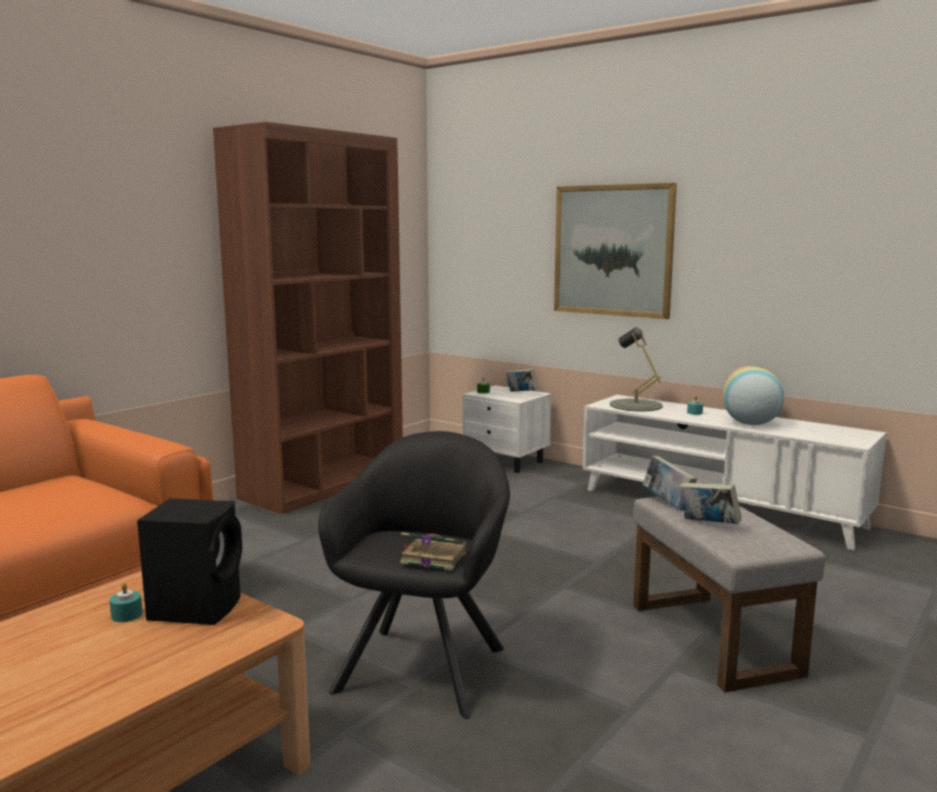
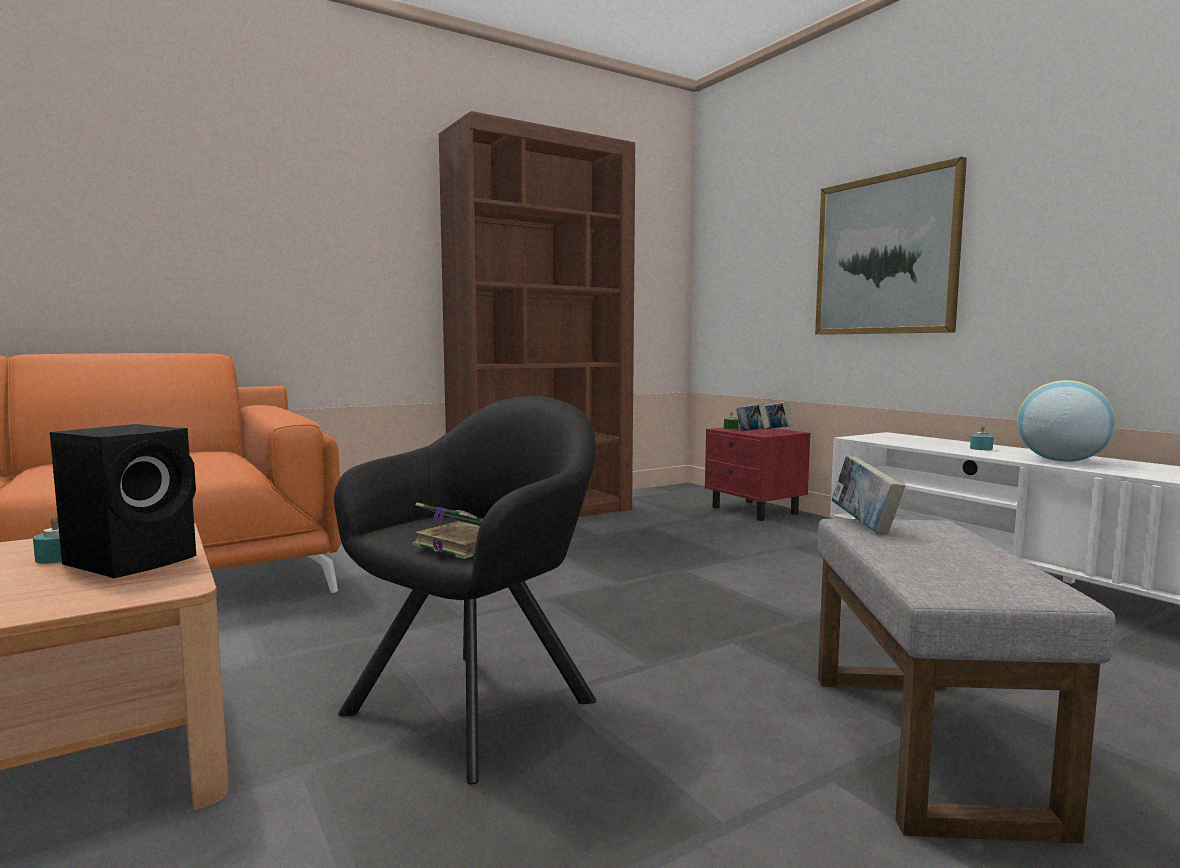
camera: 20 degrees right, 5 degrees down
(507, 462) = (755, 510): white nightstand -> red nightstand
(635, 405) = (902, 440): grey table lamp -> none
(707, 525) = (909, 553): book -> book (751, 433)

